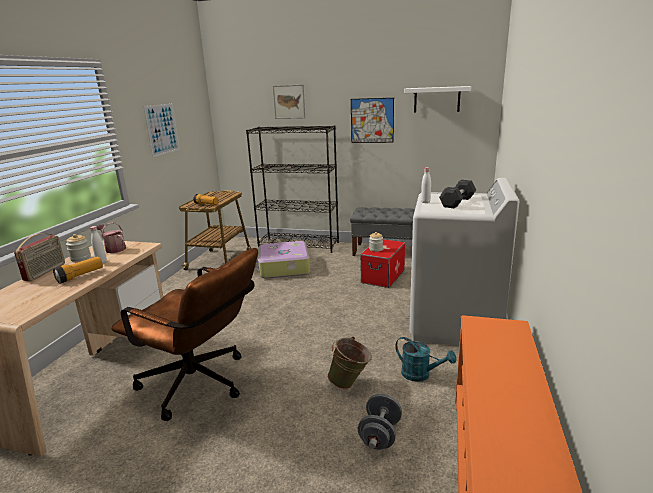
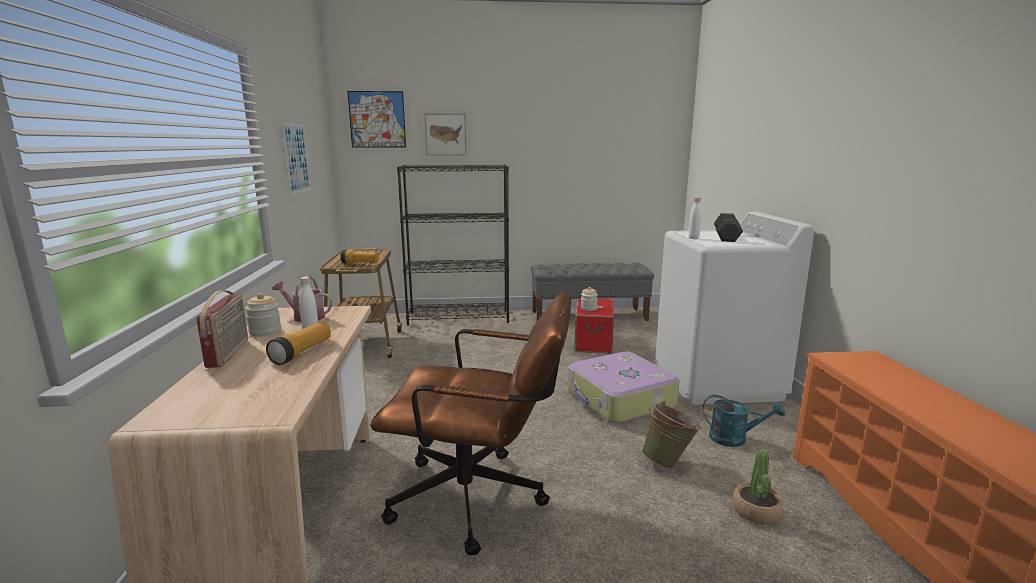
camera: 20 degrees left, 5 degrees down
(283, 267) = (462, 344): suitcase -> suitcase (620, 399)
(372, 120) = (550, 159): picture -> picture (377, 119)
(380, 435) = (756, 511): grey dumbbell -> potted plant
(437, 99) = (624, 137): white shelf -> none

